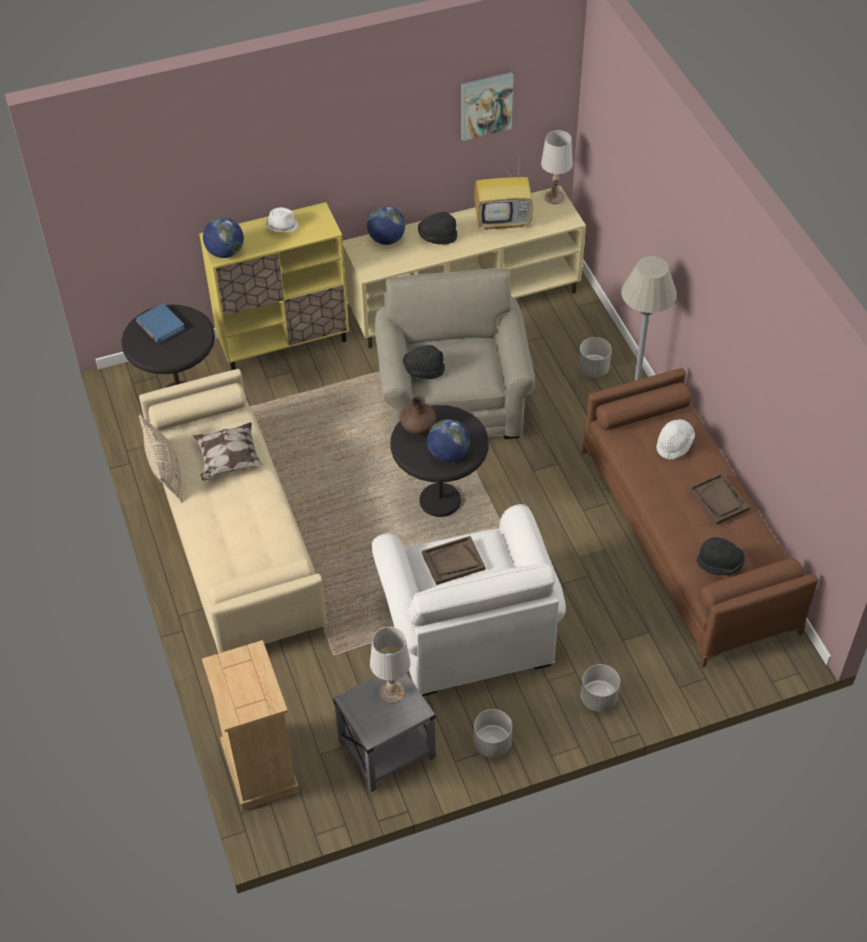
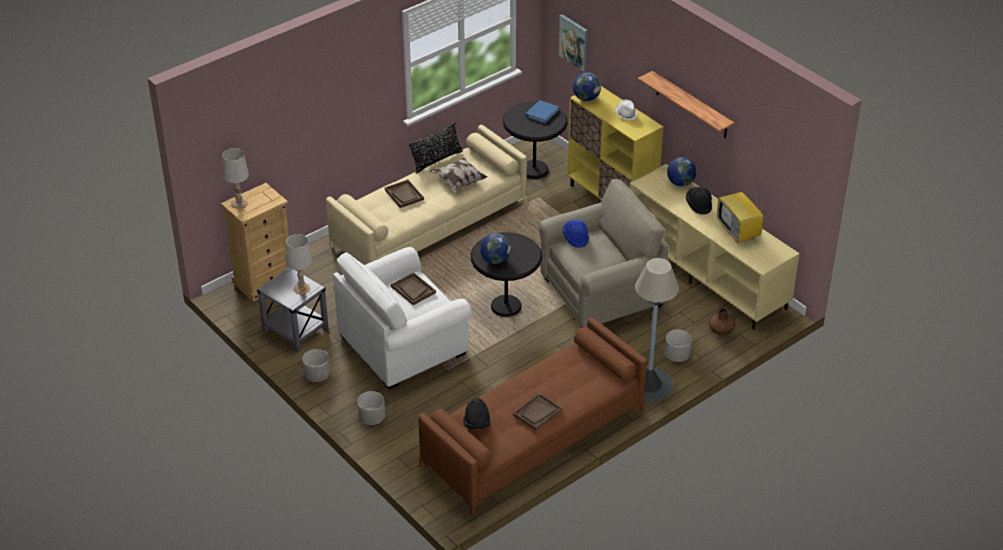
camera: 70 degrees right, 10 degrees down
(165, 472) = (436, 160): beige pillow -> black pillow
(226, 526) = (404, 194): none -> brown tray
(364, 145) = (691, 105): none -> shelf
(418, 428) = (512, 241): brown vase -> brown vase (721, 331)
(423, 370) = (576, 238): black hat -> blue hat
(485, 105) = (763, 142): picture -> picture (574, 42)
(554, 197) = (783, 253): white table lamp -> white table lamp (239, 203)
(674, 445) = (580, 380): white hat -> none

